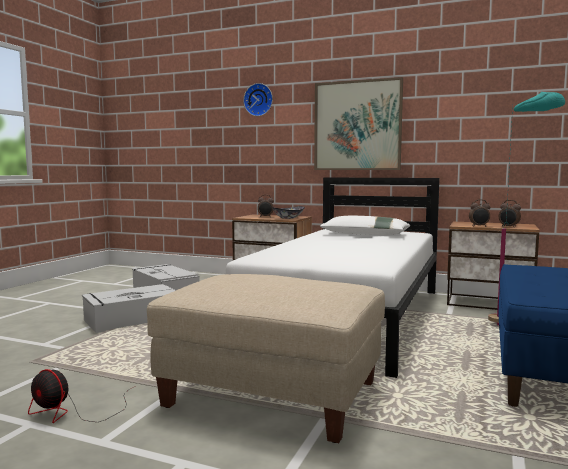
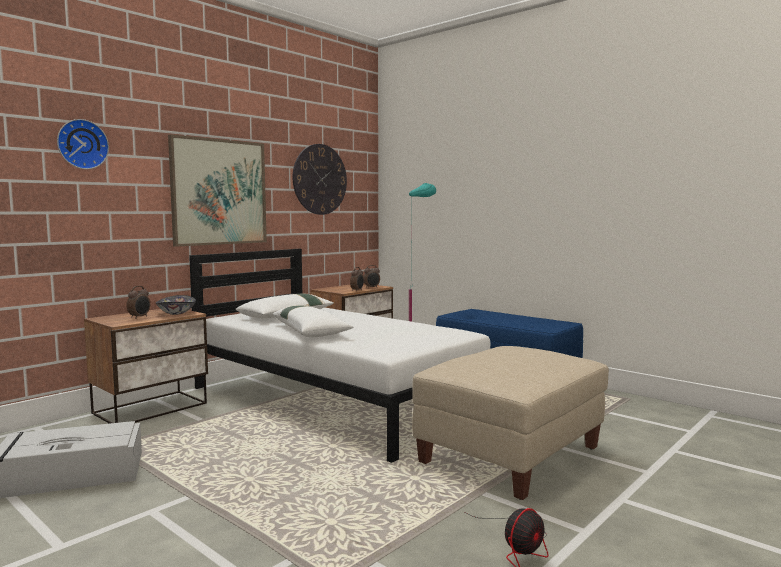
camera: 70 degrees left, 0 degrees up
(132, 319) = (199, 506): grey storage box -> none
(313, 242) = (311, 331): none -> white pillow
(478, 105) = (320, 179): none -> wall clock

